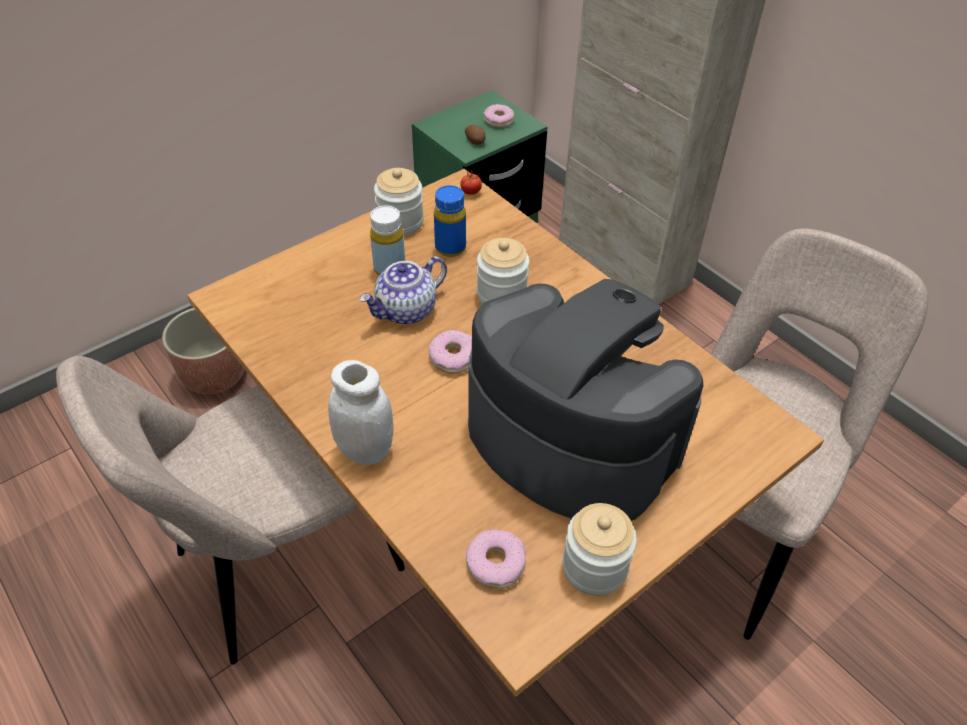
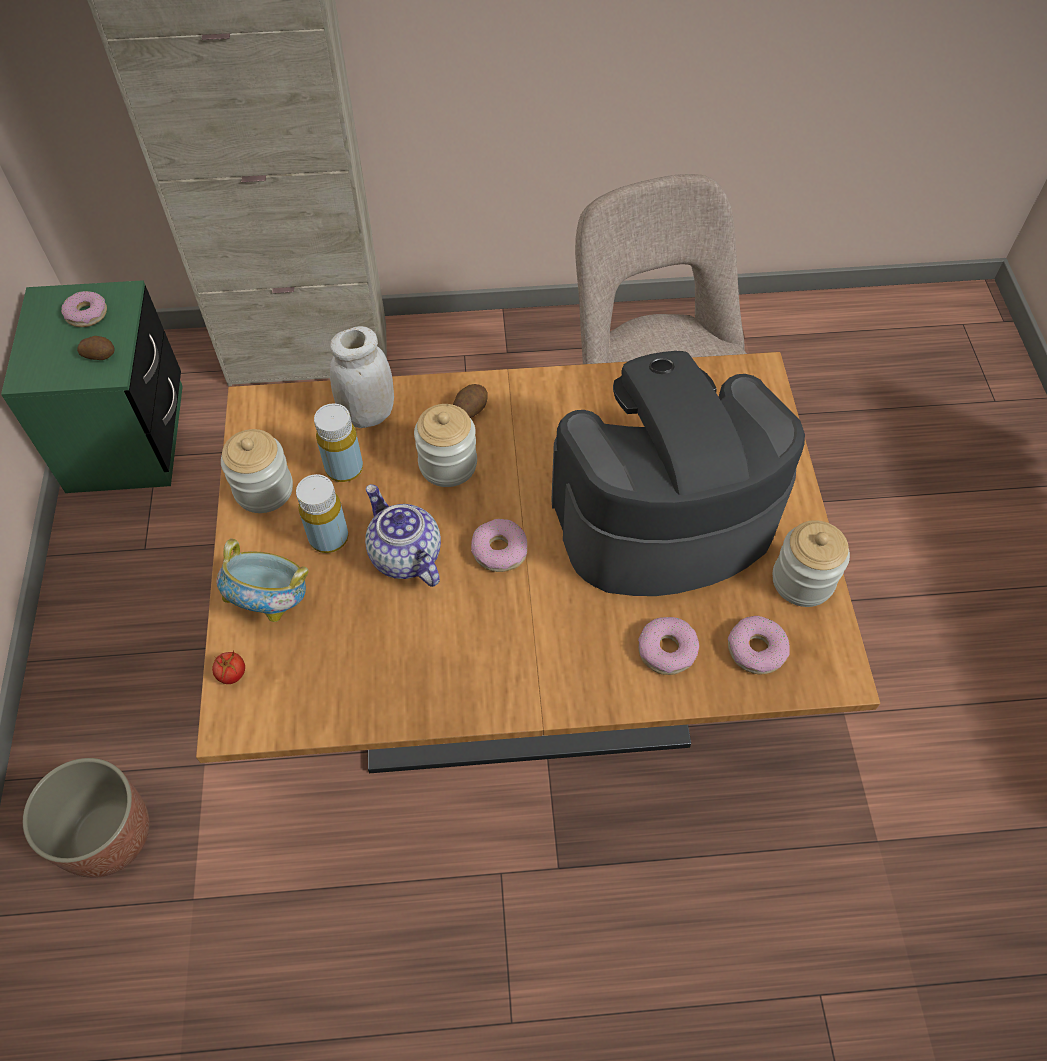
camera: 55 degrees left, 10 degrees up
(278, 566) = (428, 890): beige chair -> none
(320, 268) = (271, 601): none -> bowl
(365, 450) = (562, 687): white jar -> white jar (368, 414)
(406, 311) = (404, 556): teapot -> teapot turned 150 degrees clockwise
(447, 500) = (666, 650): none -> donut
(450, 248) = (344, 468): blue bottle -> yellow bottle
(470, 192) = (274, 403): tomato -> tomato (232, 674)
(560, 282) = (470, 409): none -> potato

